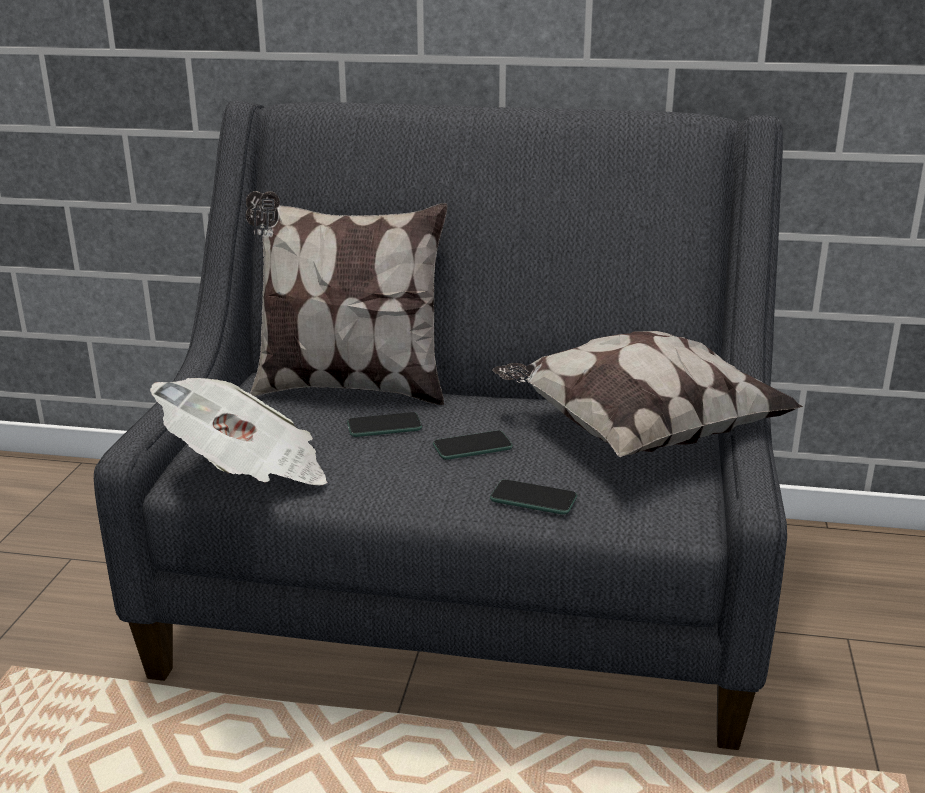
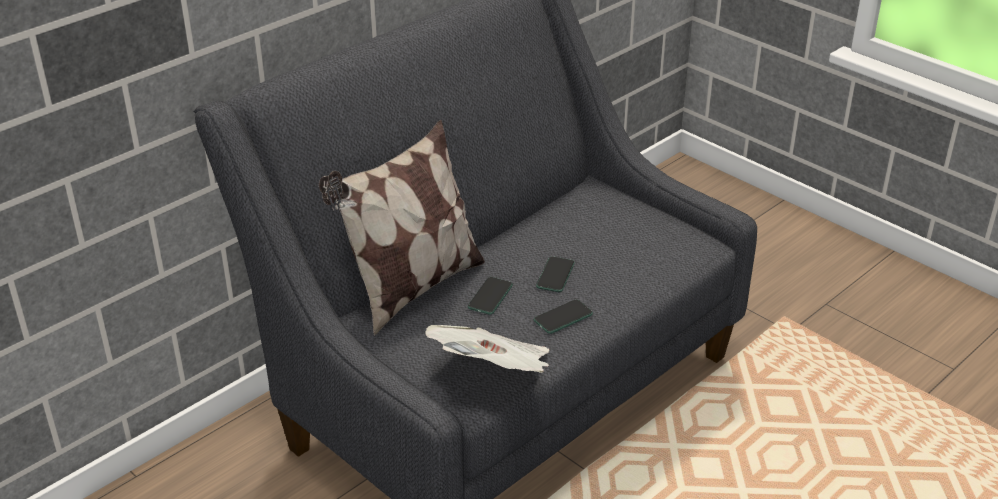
camera: 55 degrees left, 10 degrees up
(533, 499) = (638, 281): phone -> phone (563, 317)
(636, 433) = (600, 213): pillow -> none

